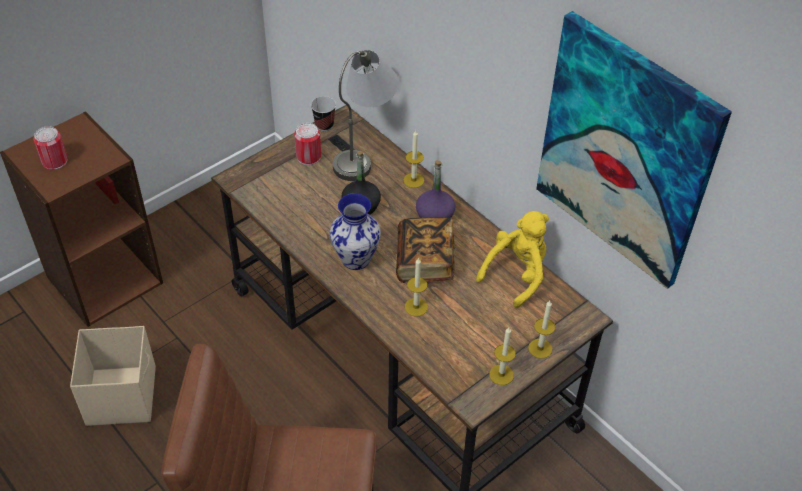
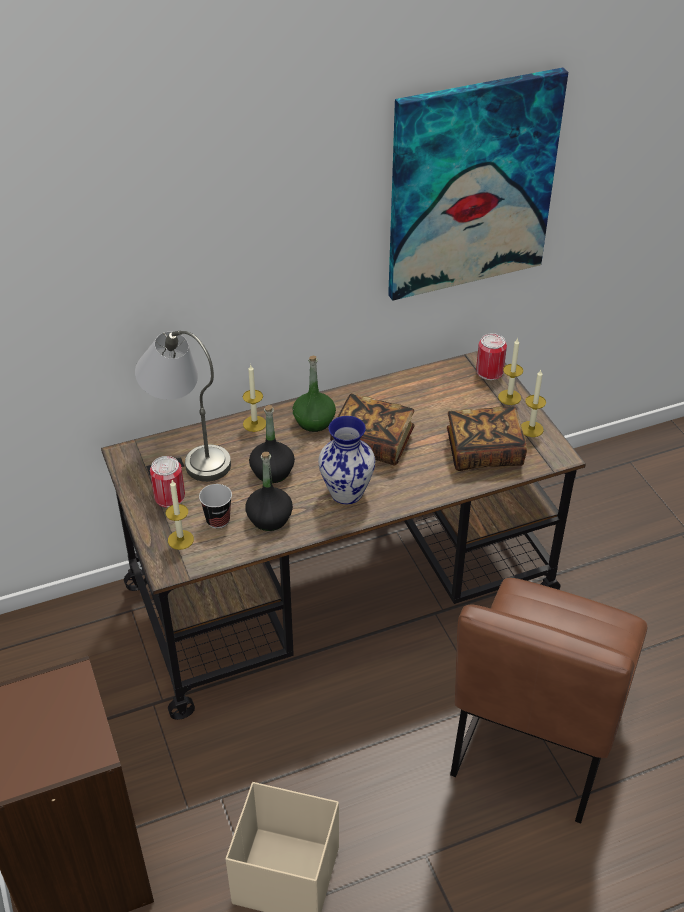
camera: 70 degrees left, 5 degrees down
(54, 161) = (39, 745): can -> can (489, 371)
(307, 219) = (269, 518): none -> black bottle
(324, 125) = (125, 472): cup -> cup (218, 520)
(416, 307) = (430, 464): candle -> candle (180, 540)
(435, 216) = (314, 421): purple bottle -> green bottle
(450, 343) = (484, 452): none -> book
(516, 274) = (416, 387): yellow plush toy -> none

